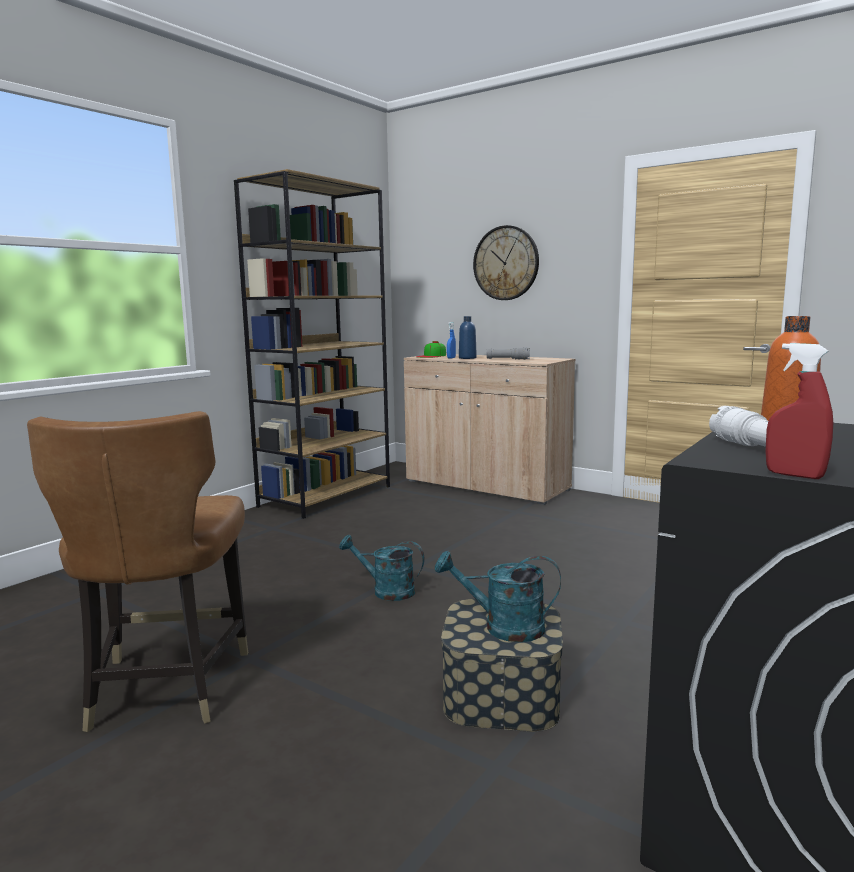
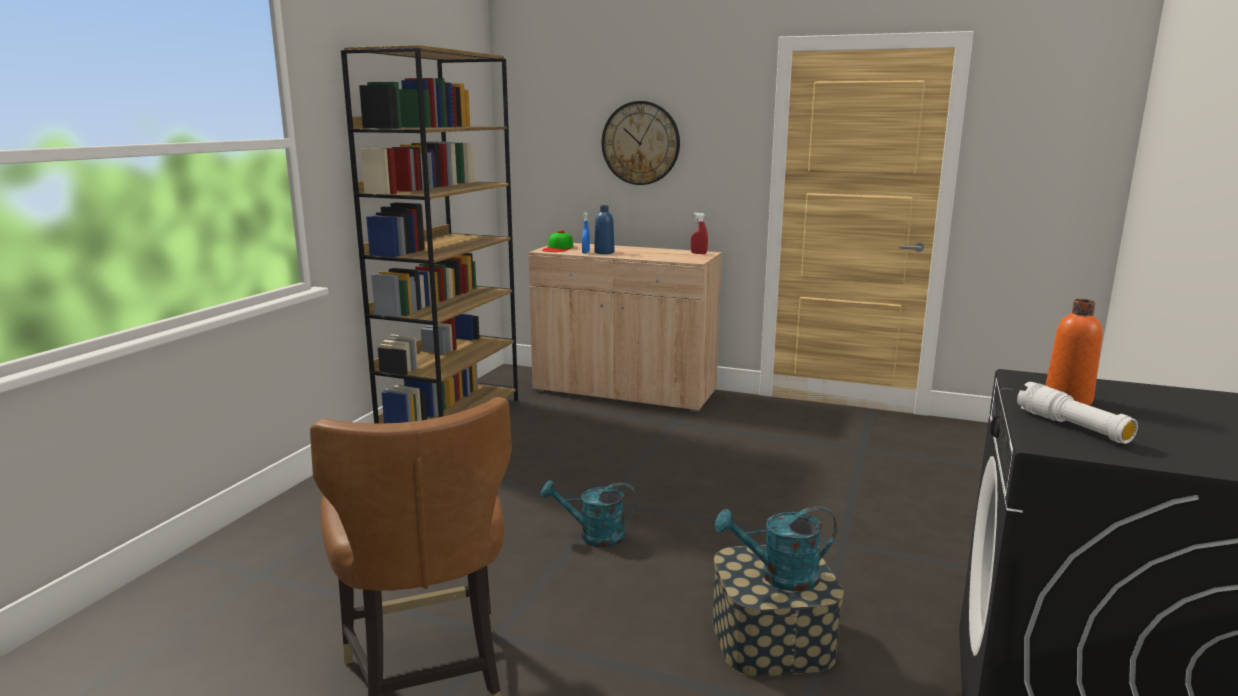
camera: 15 degrees left, 5 degrees up
(508, 359) = (652, 255): grey flashlight -> none
(794, 475) = (1127, 461): red spray bottle -> red spray bottle (698, 253)

